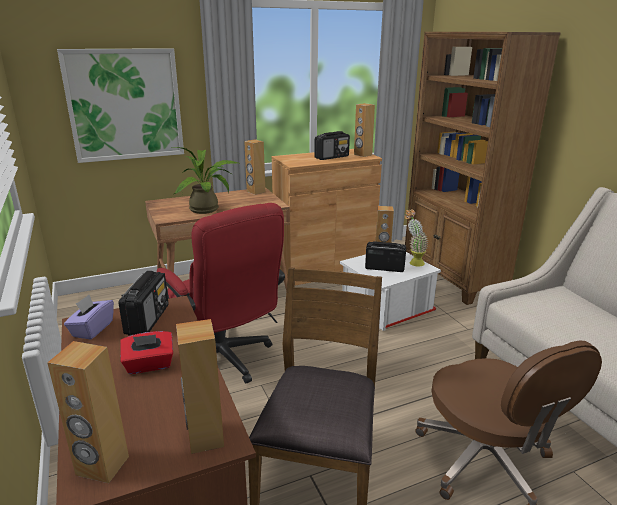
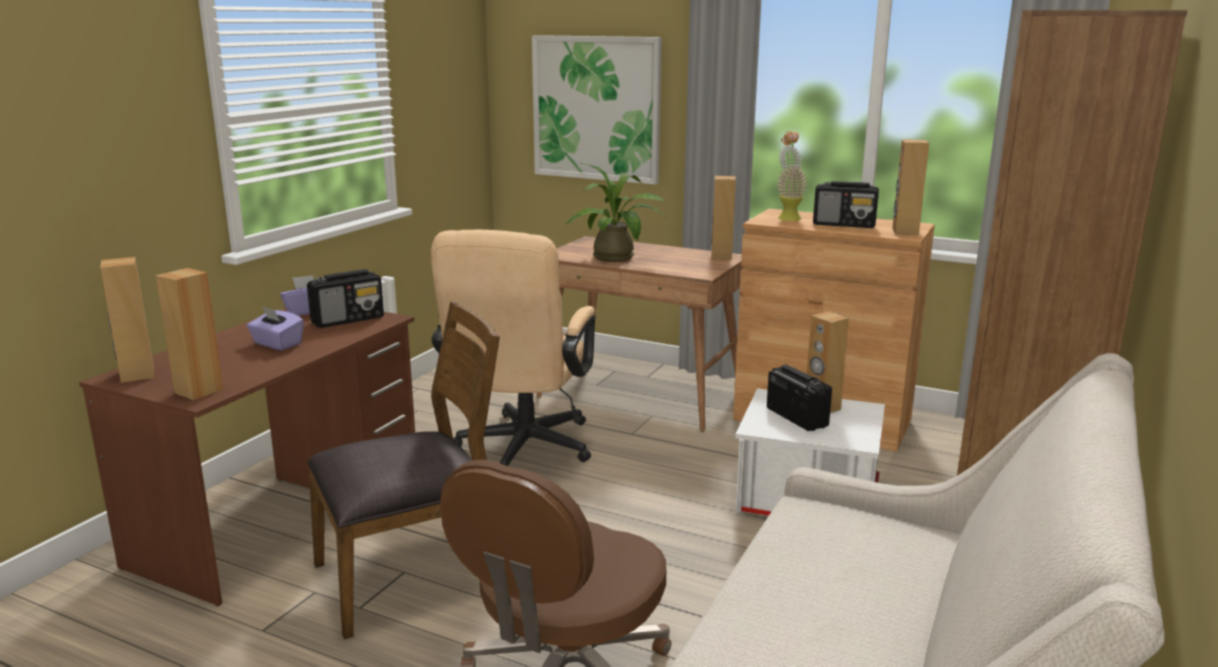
camera: 50 degrees right, 5 degrees down
(149, 365) = (277, 344): red tissue box -> purple tissue box
(225, 361) = (521, 451): red office chair -> beige office chair
(413, 262) = (857, 429): potted plant -> potted plant (787, 217)

